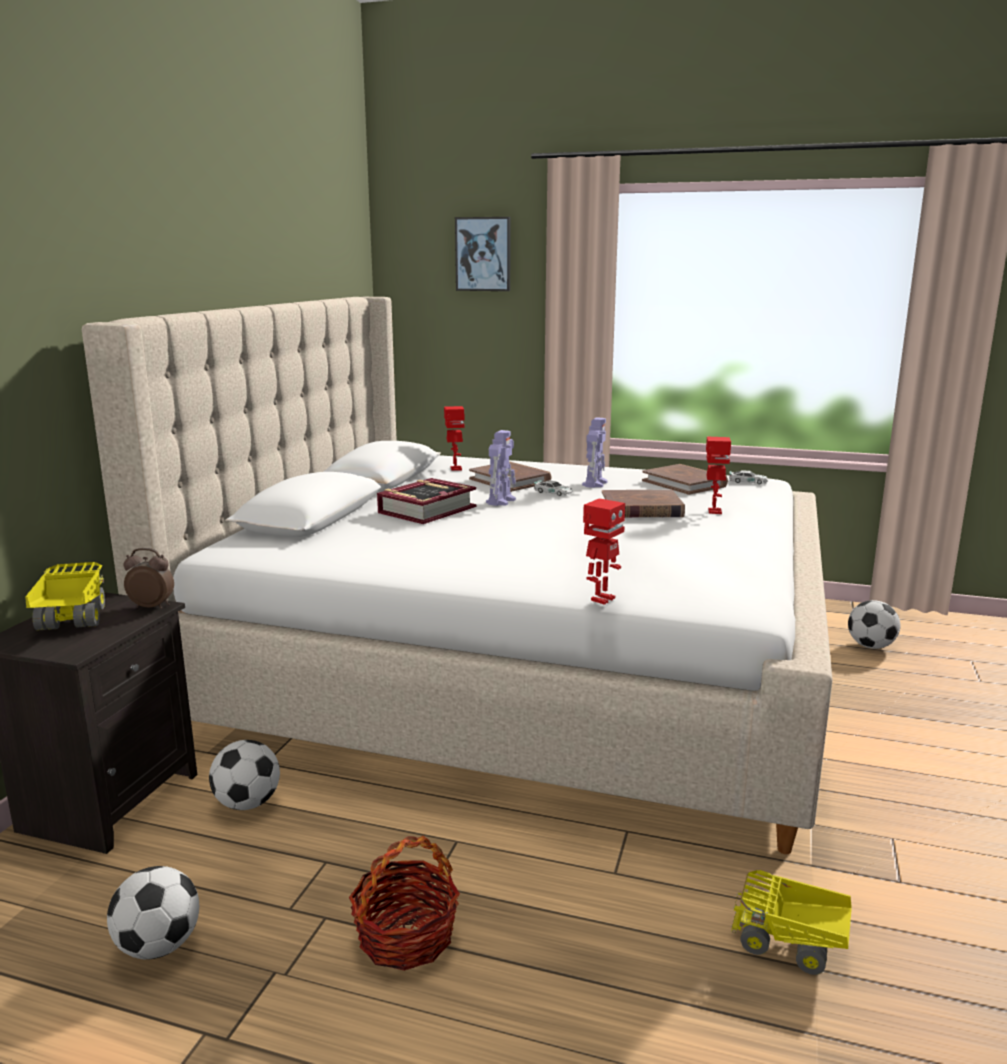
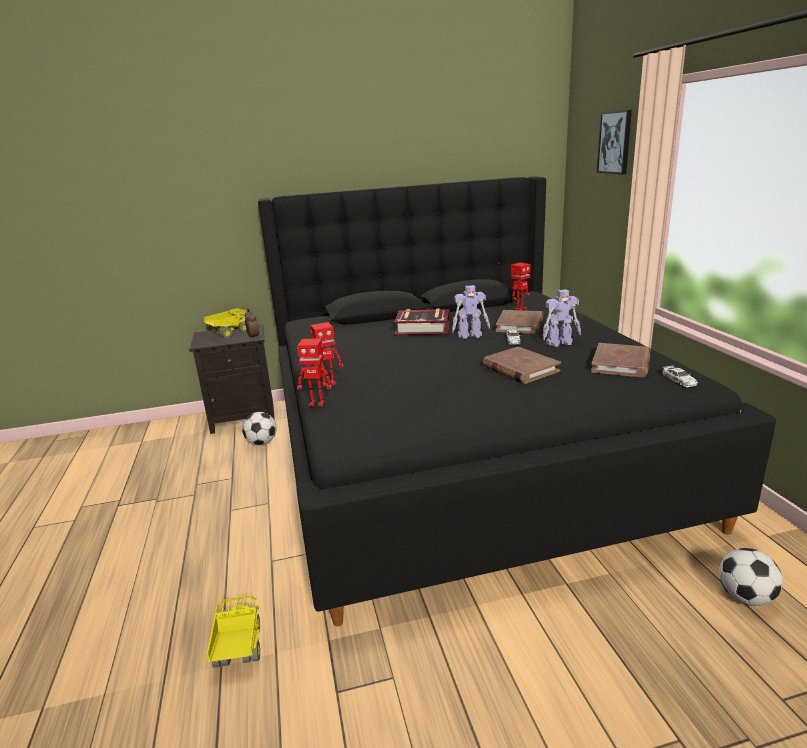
camera: 60 degrees right, 5 degrees up
(158, 946) = (162, 469): football -> none
(406, 936) = (190, 518): basket -> none
(518, 667) = (463, 452): beige bed -> black bed
(713, 511) = (557, 389): toy robot -> toy robot (328, 383)

